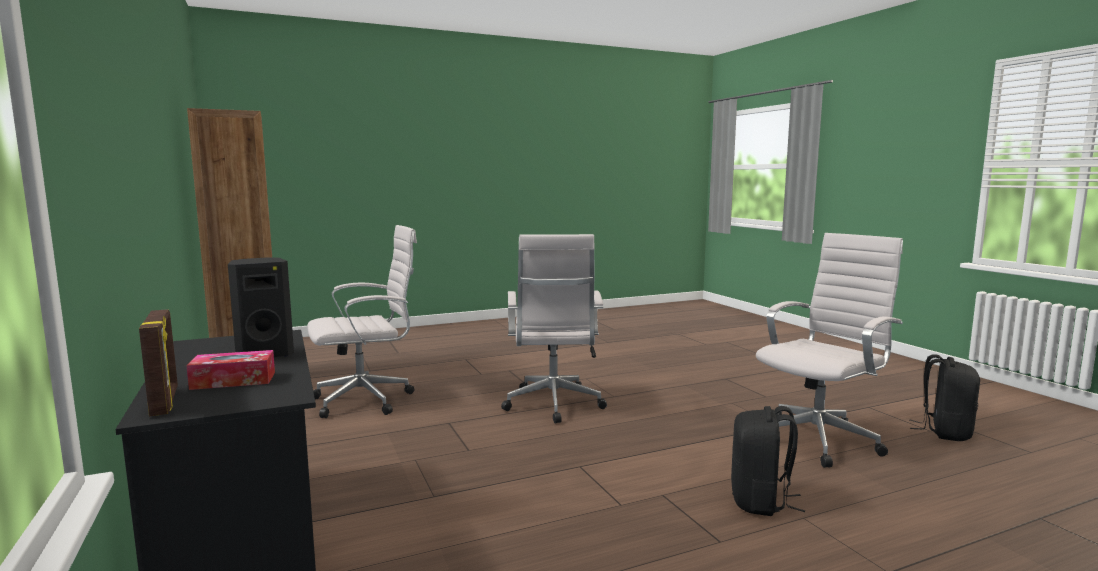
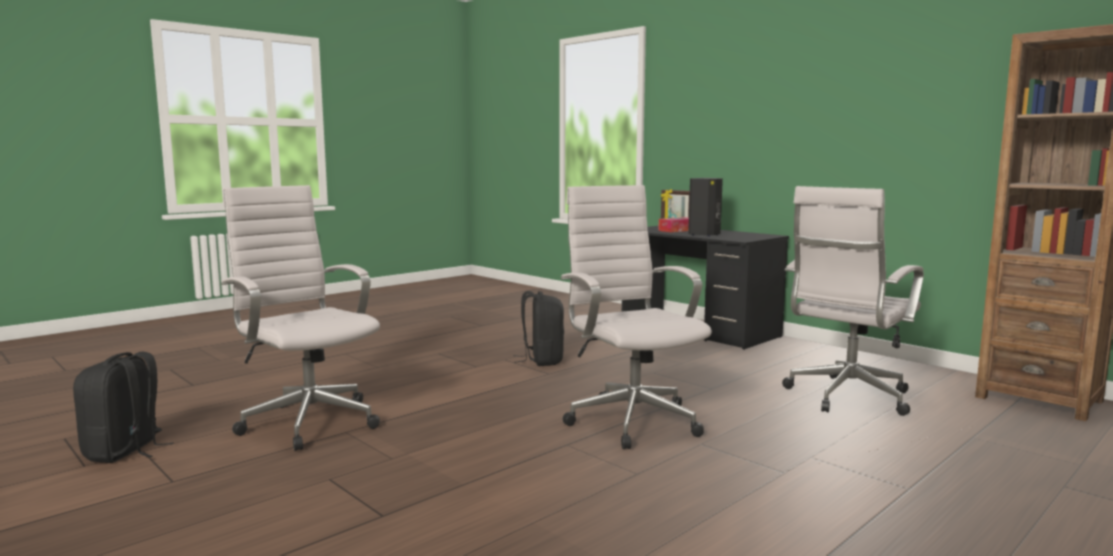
camera: 160 degrees right, 0 degrees up
(760, 501) = (403, 371): black backpack -> black backpack (542, 360)
(820, 439) = (308, 421): white office chair -> white office chair turned 105 degrees clockwise

